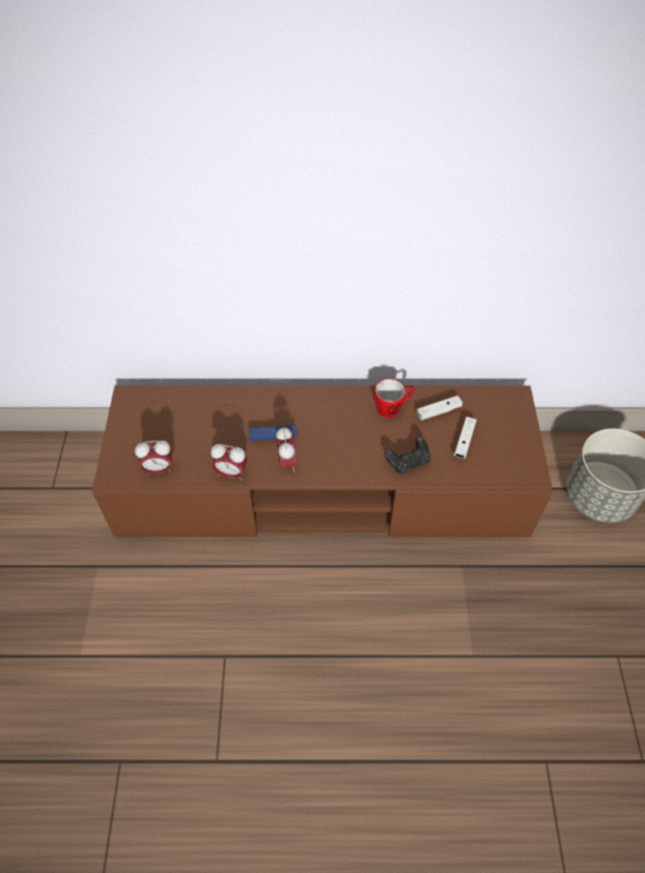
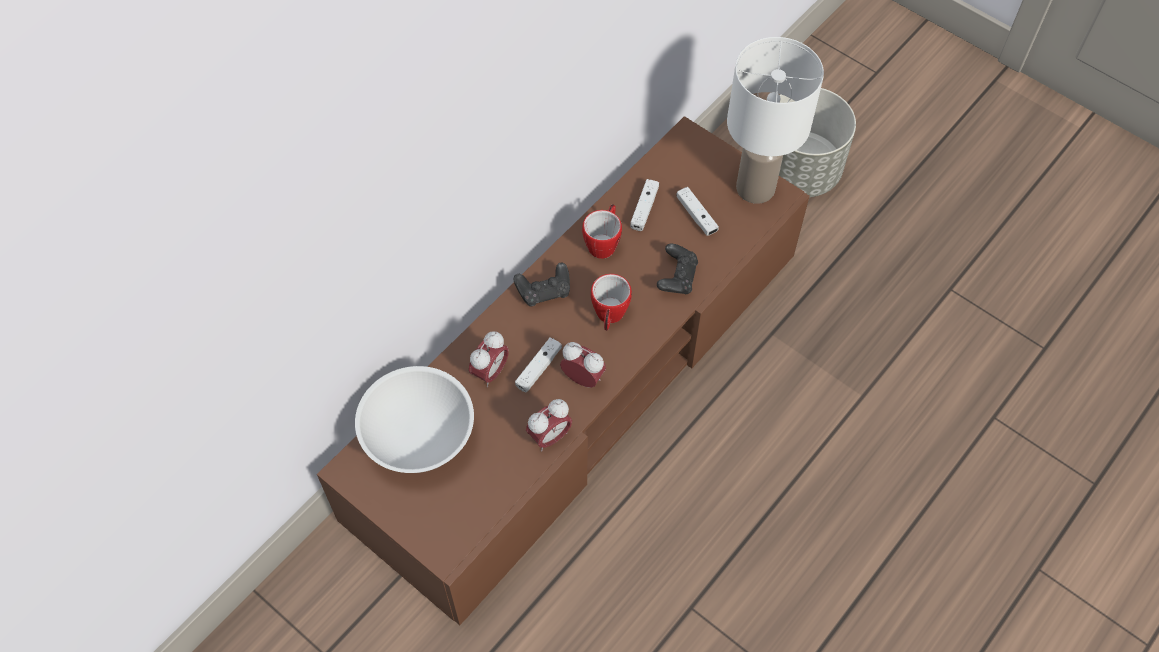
camera: 50 degrees left, 5 degrees up
(159, 469) = (481, 501): alarm clock -> alarm clock (490, 372)
(175, 413) = (419, 437): none -> white bowl
(273, 436) = (538, 368): blue game controller -> white game controller
(327, 403) = (544, 291): none -> black game controller
(343, 446) = (609, 317): none -> mug
(520, 458) = (754, 188): none -> white table lamp

